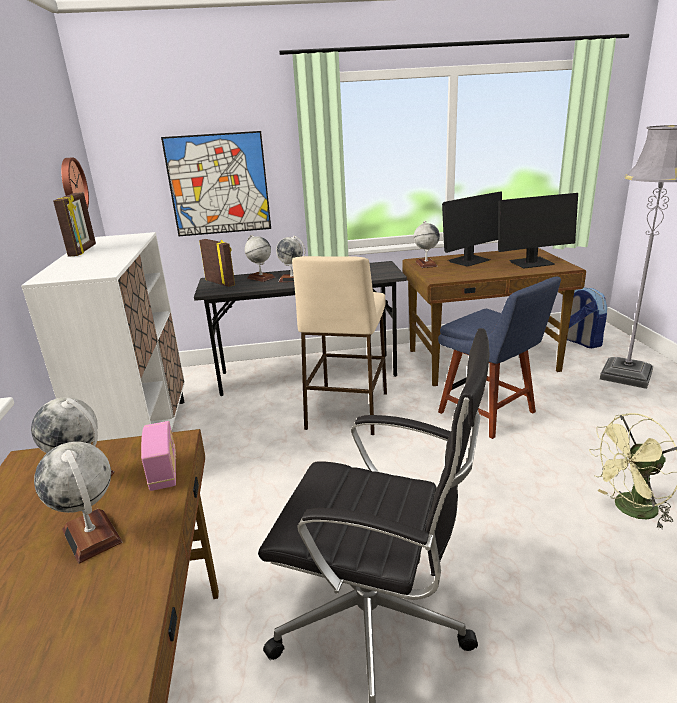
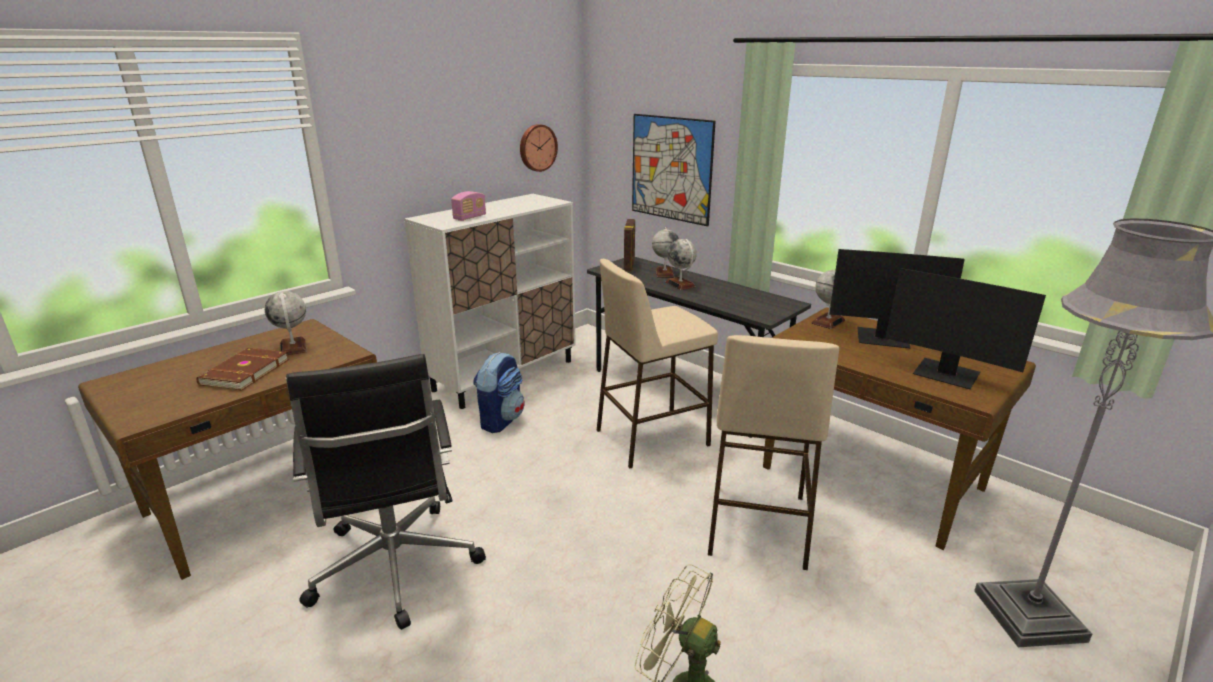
camera: 50 degrees right, 0 degrees up
(83, 250) = (495, 204): picture frame -> none
(92, 536) = (243, 372): globe -> brown book
(164, 472) = (314, 364): radio -> radio (470, 217)
(490, 414) = (757, 525): blue chair -> beige stool
(580, 341) = (1066, 542): backpack -> backpack (501, 420)

